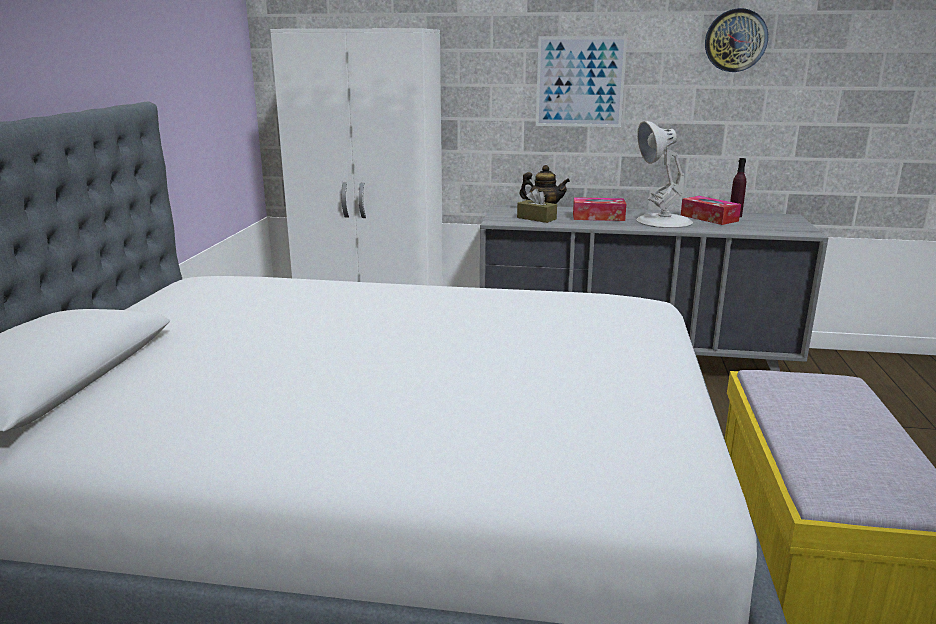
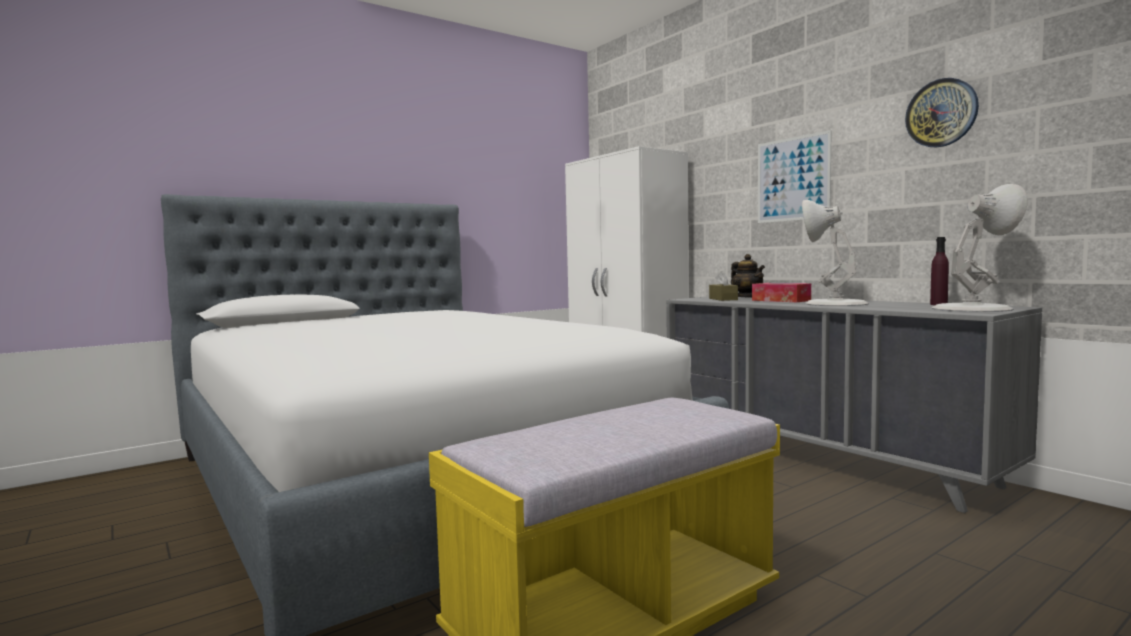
camera: 45 degrees right, 15 degrees down
(709, 218) = (897, 304): tissue box -> none
(779, 223) = (972, 308): none -> white table lamp

